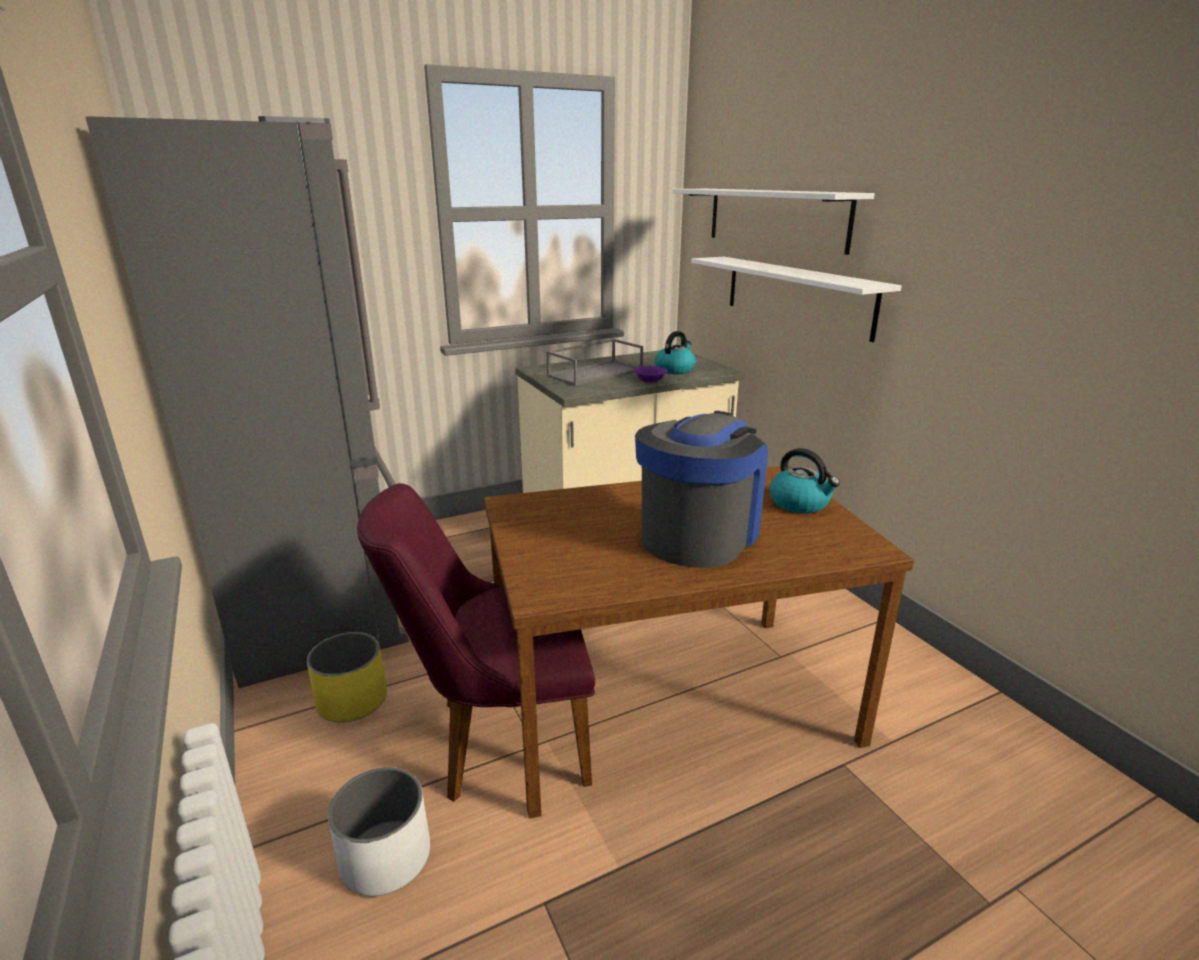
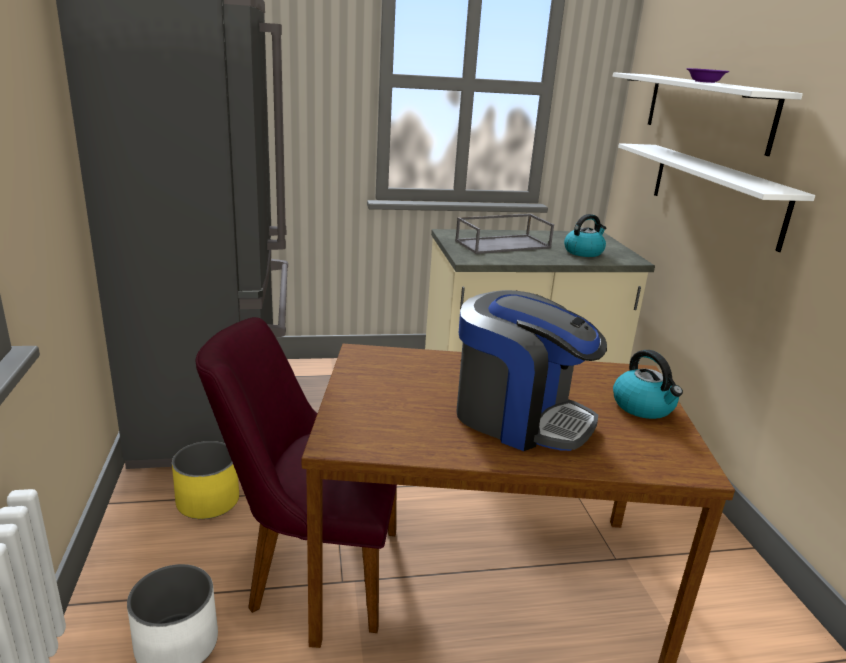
camera: 15 degrees right, 0 degrees up
(650, 380) = (552, 259): purple bowl -> purple bowl (705, 82)
(698, 535) = (519, 417): coffee machine -> coffee machine turned 75 degrees clockwise

